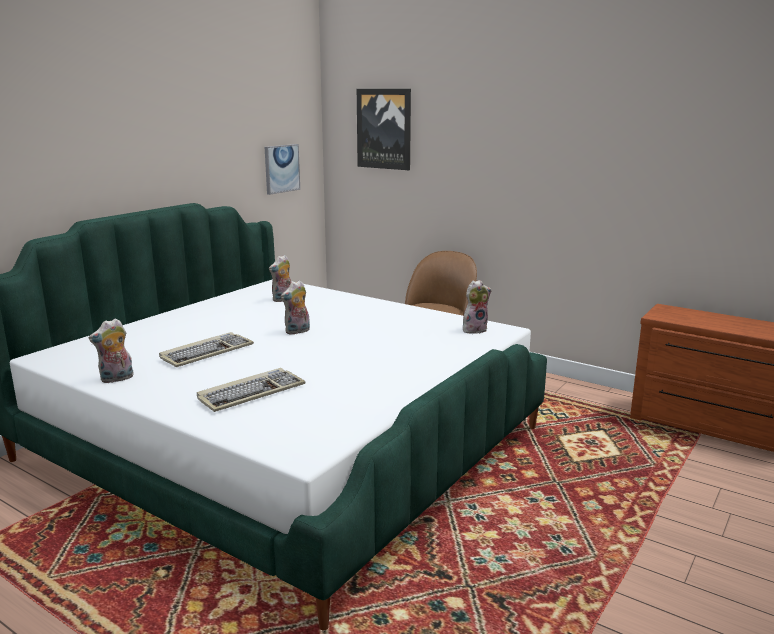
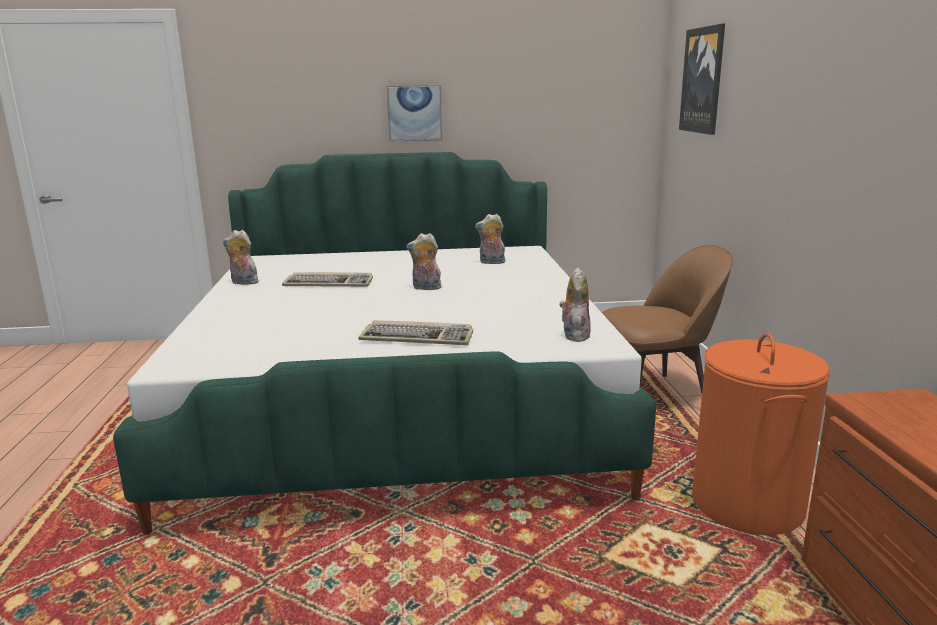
camera: 50 degrees right, 0 degrees up
(251, 393) = (269, 317): keyboard -> keyboard (418, 337)
(281, 168) = (590, 127): picture -> picture (414, 113)
(474, 329) = (574, 335): plush toy -> plush toy turned 105 degrees counterclockwise
(572, 405) = (746, 504): none -> orange laundry basket

